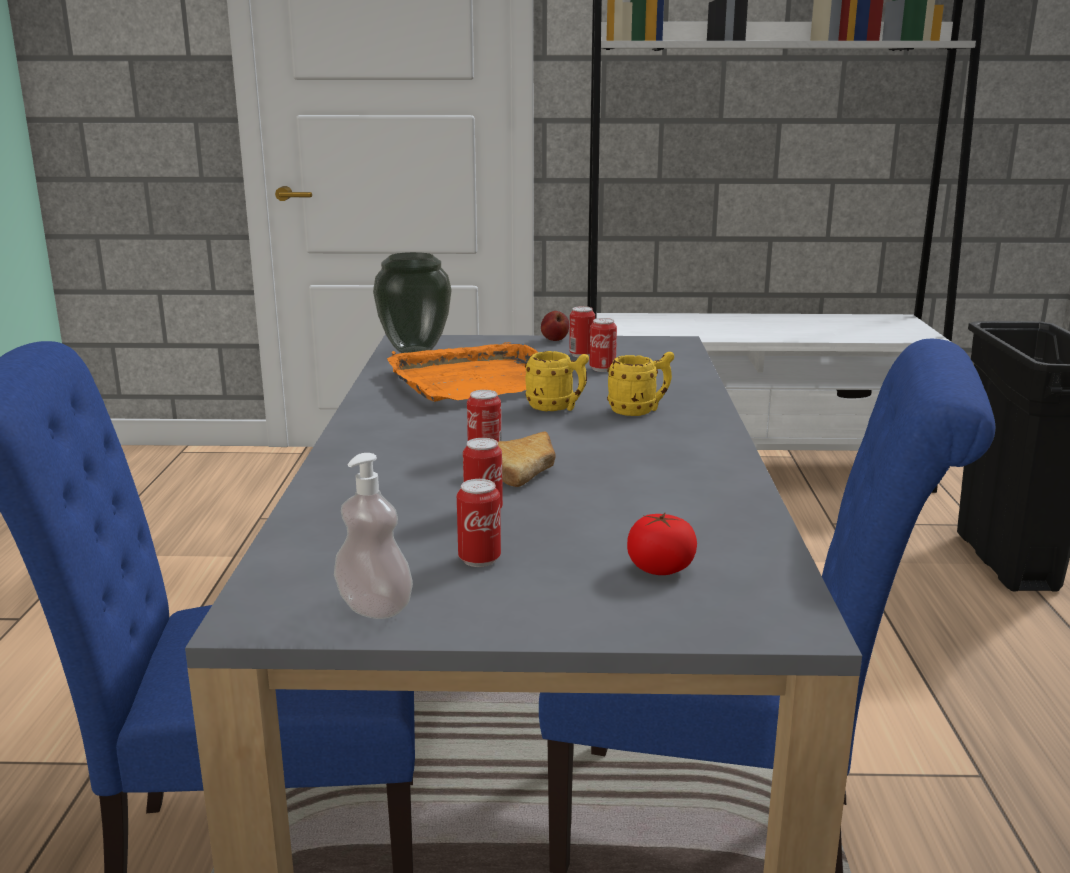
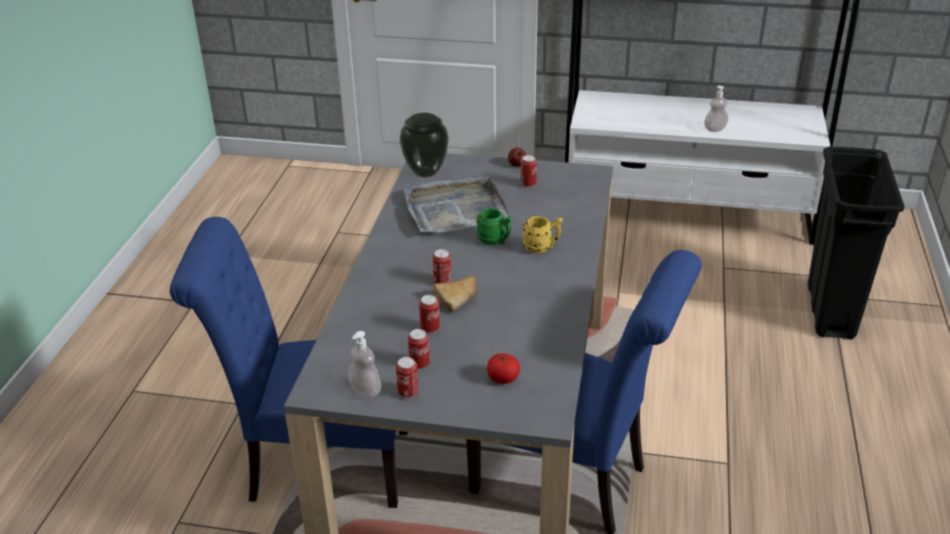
camera: 10 degrees right, 15 degrees up
(475, 381) = (455, 209): orange tray -> grey tray
(557, 408) = (495, 241): yellow mug -> green mug
(602, 369) = (535, 201): can -> can (408, 392)
(793, 335) = (715, 129): none -> soap dispenser

